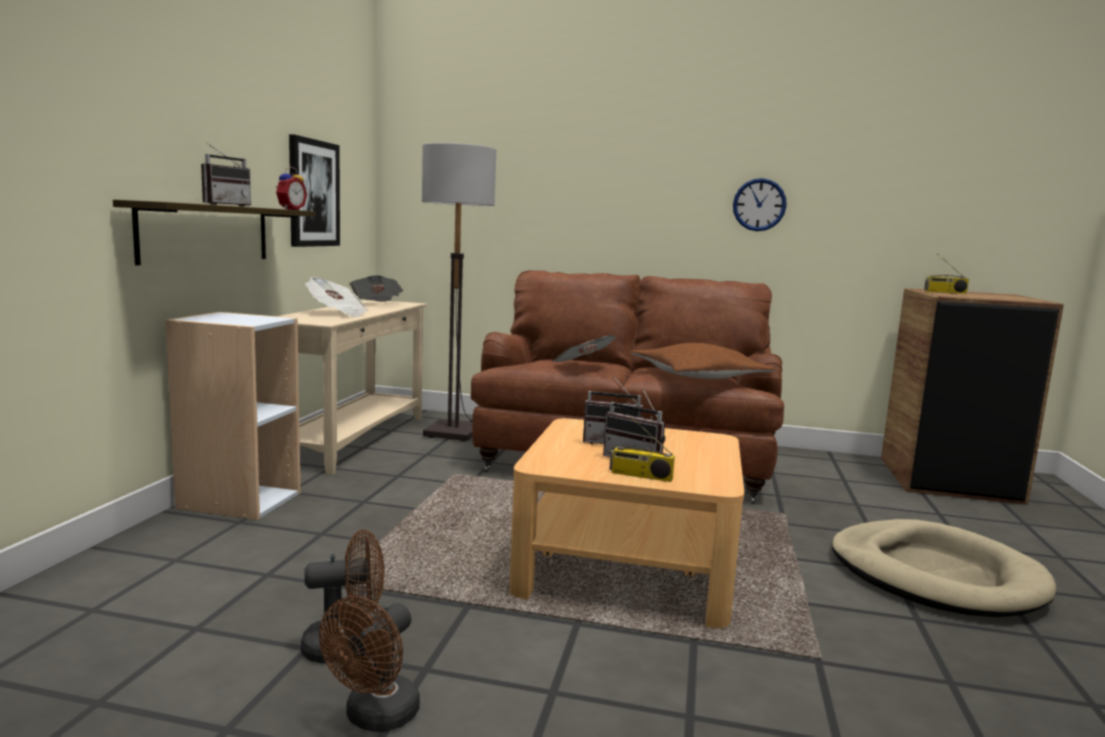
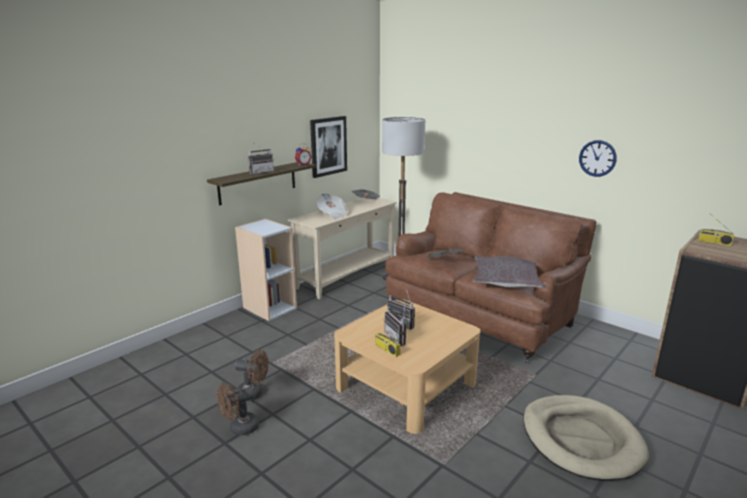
camera: 30 degrees right, 10 degrees up
(698, 376) = (506, 280): brown pillow -> grey pillow

